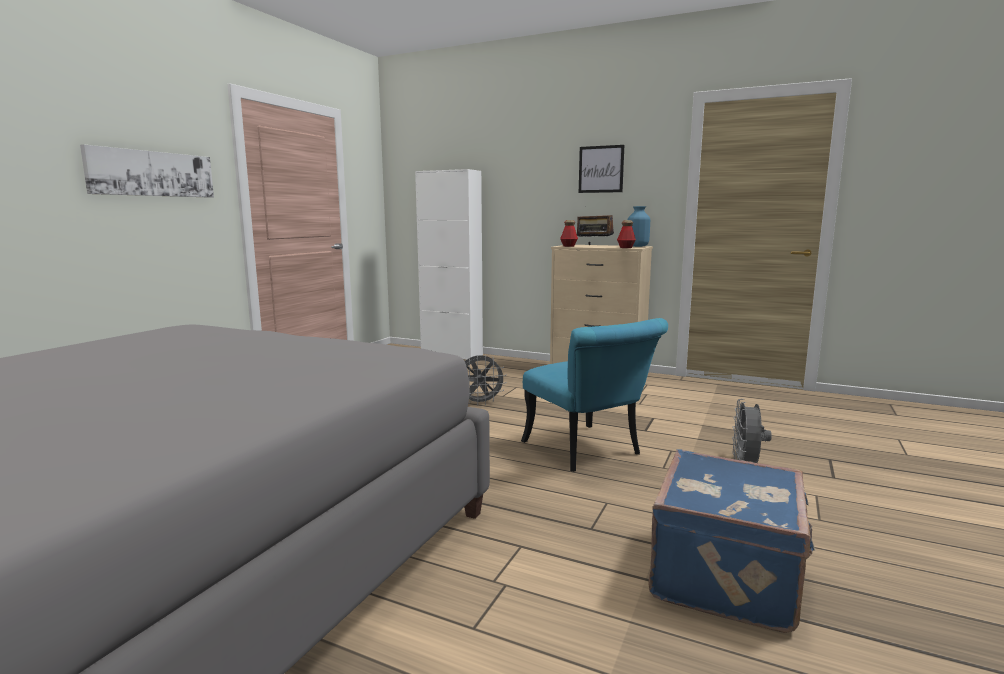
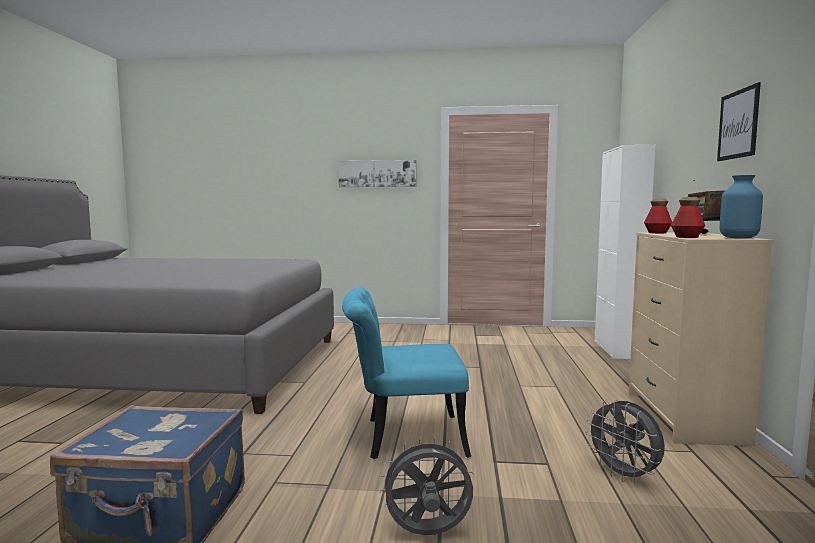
camera: 70 degrees right, 5 degrees down
(480, 403) = (488, 381): grey fan -> grey fan (624, 476)
(588, 452) = (402, 437): turquoise chair -> turquoise chair turned 45 degrees clockwise

